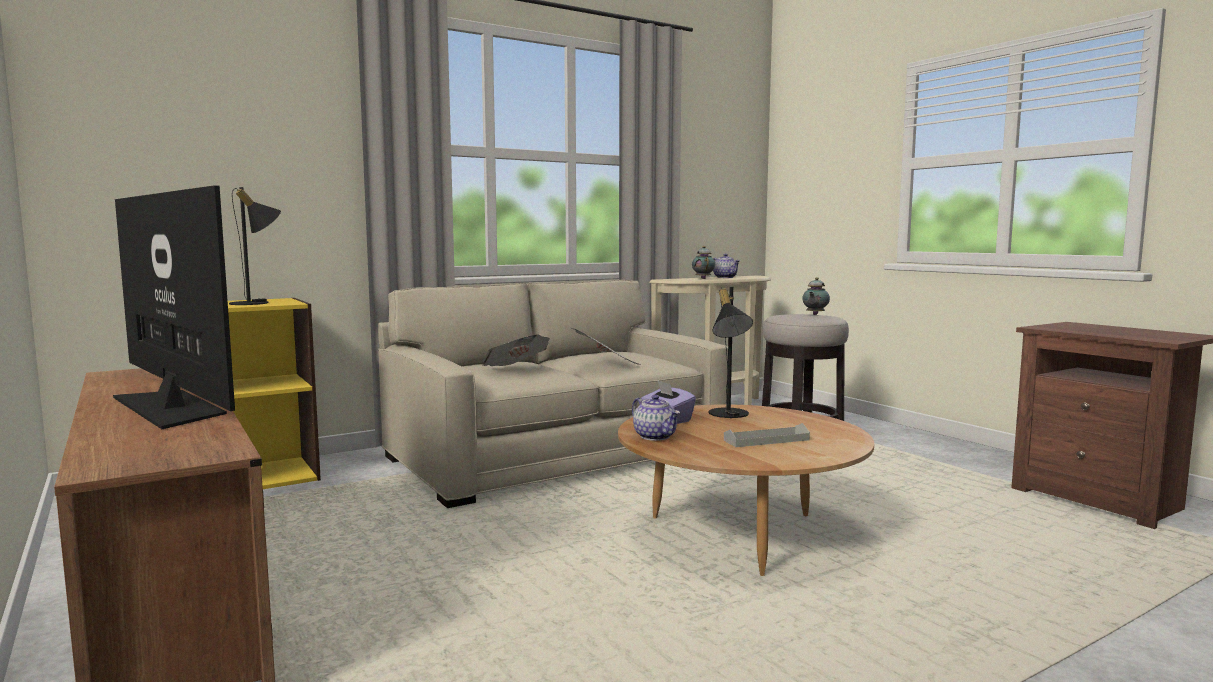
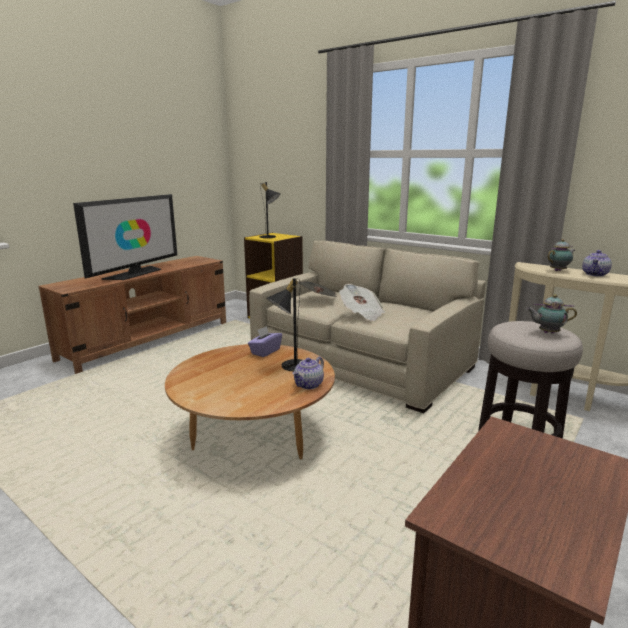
camera: 70 degrees right, 10 degrees up
(655, 436) = (223, 353): teapot -> teapot (309, 385)
(766, 440) = (226, 381): grey tray -> none

